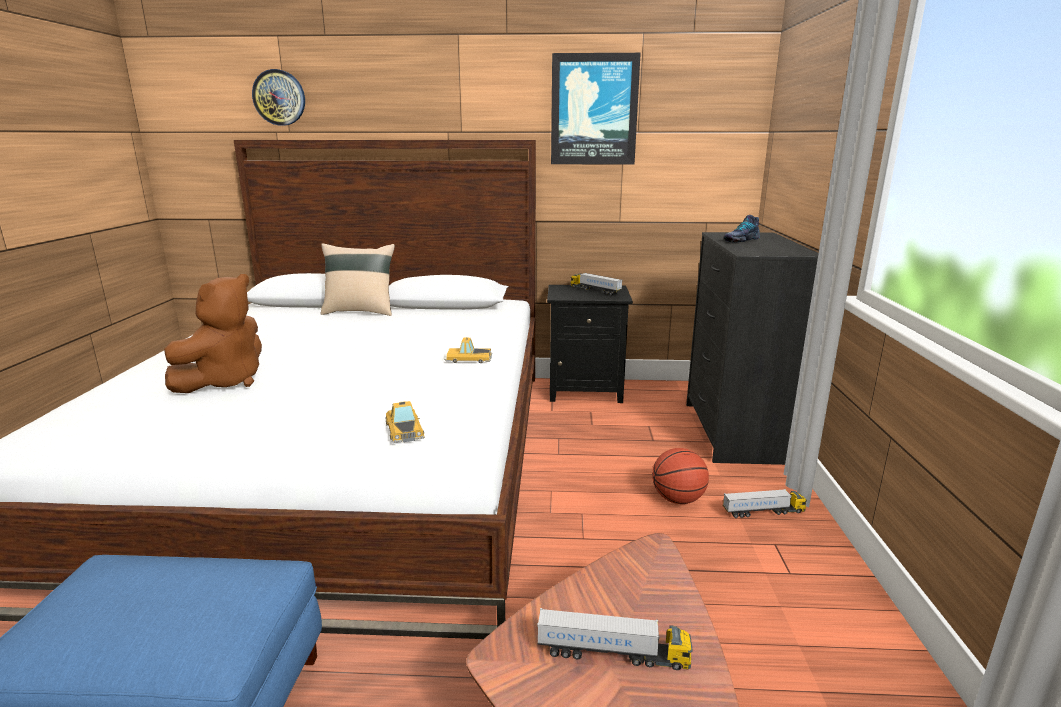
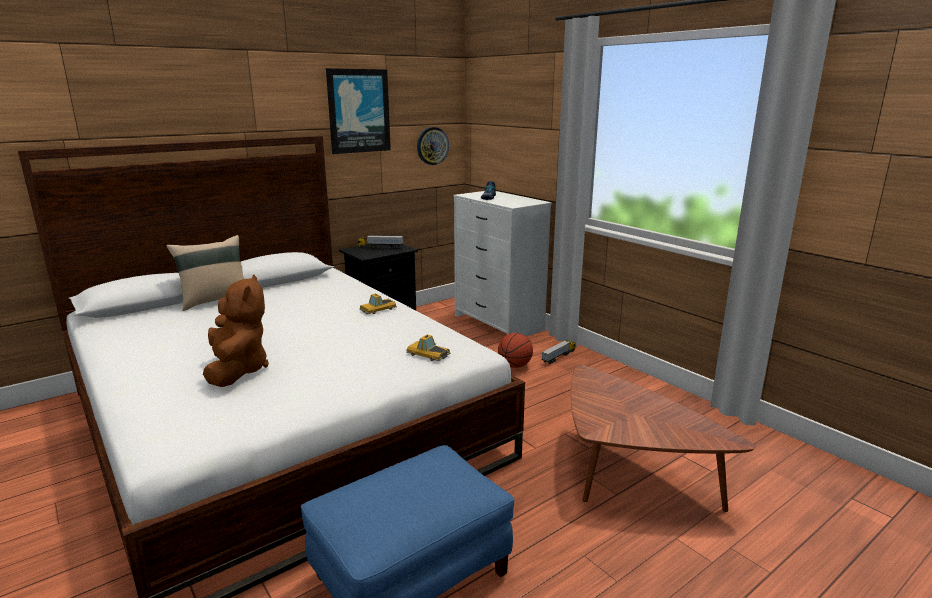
camera: 40 degrees left, 0 degrees up
(279, 97) = (67, 105): wall clock -> wall clock (432, 146)
(612, 654) = (627, 410): toy truck -> none
(732, 432) = (497, 323): black dresser -> white dresser

